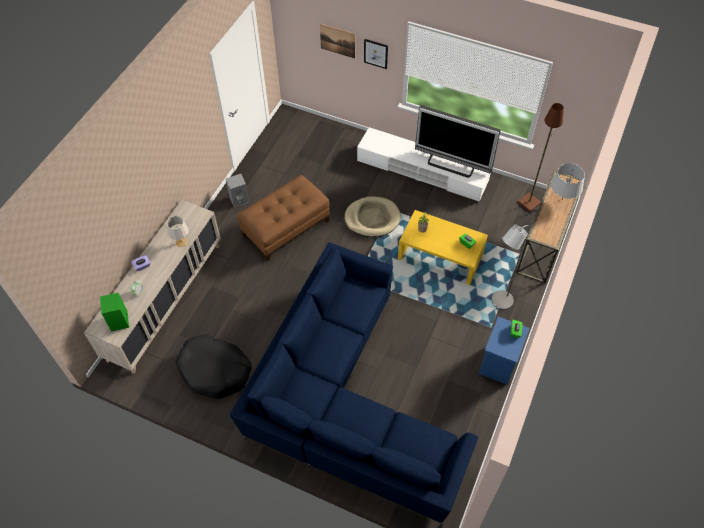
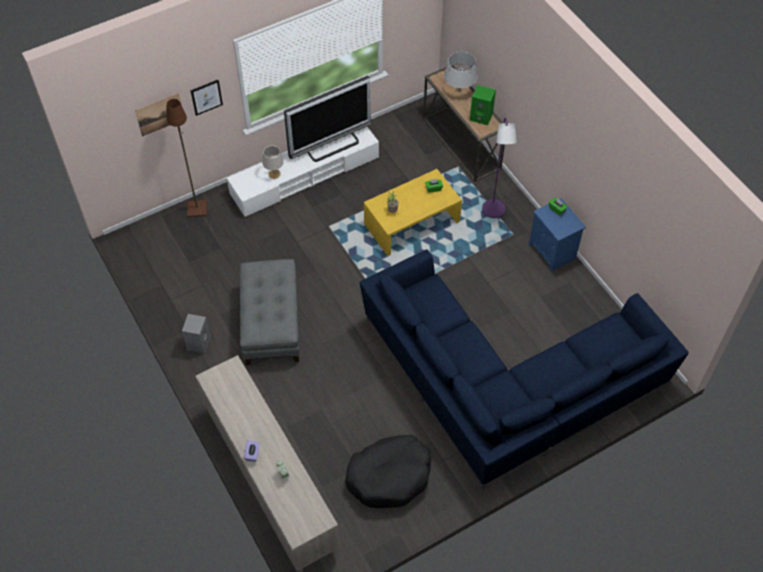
camera: 55 degrees left, 0 degrees up
(120, 321) = (306, 508): green speaker -> green speaker (482, 116)
(181, 242) = (252, 403): grey table lamp -> grey table lamp (274, 174)
(285, 227) = (271, 322): brown ottoman -> grey ottoman
(372, 218) = (324, 247): beige dog bed -> none
(499, 303) = (494, 213): grey floor lamp -> purple floor lamp
(529, 202) = (411, 124): brown floor lamp -> brown floor lamp (197, 209)

